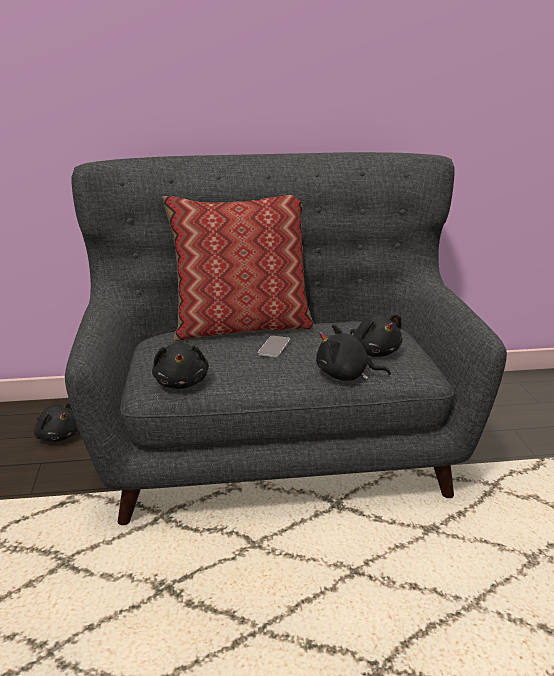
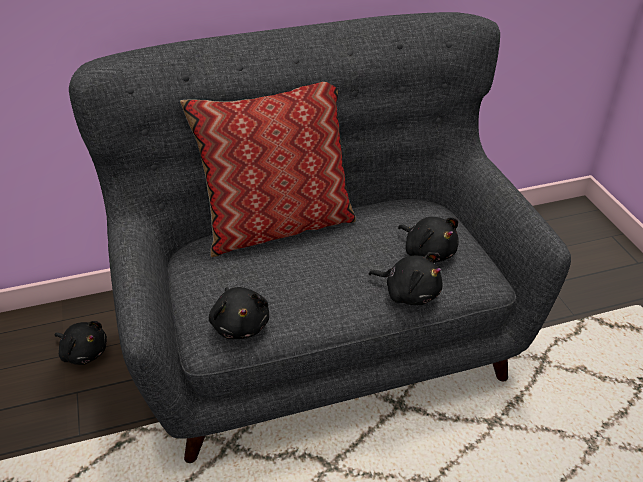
camera: 10 degrees left, 15 degrees up
(274, 347) = (323, 257): phone -> none
(346, 375) = (409, 292): black plush toy -> black plush toy turned 150 degrees counterclockwise

